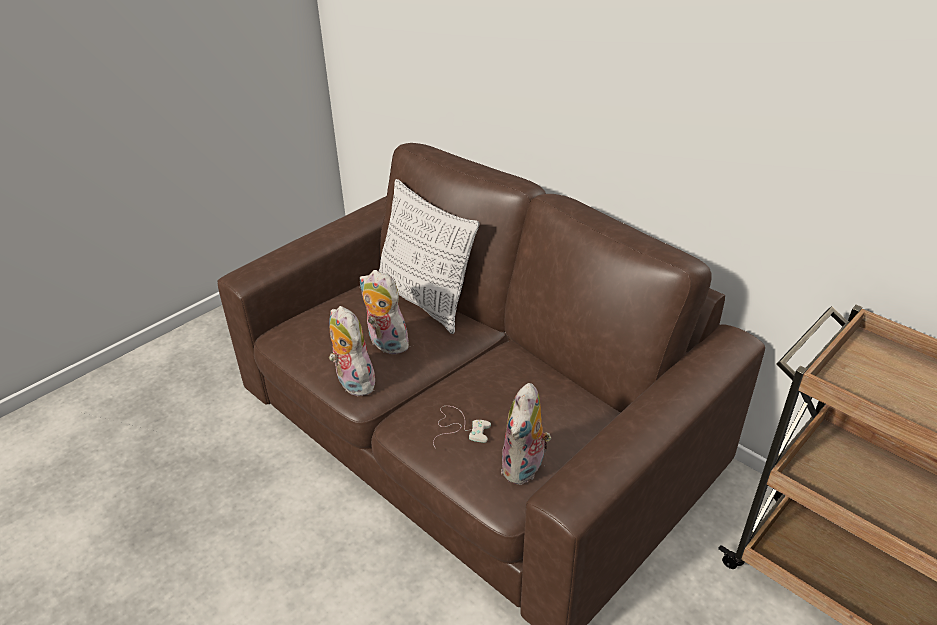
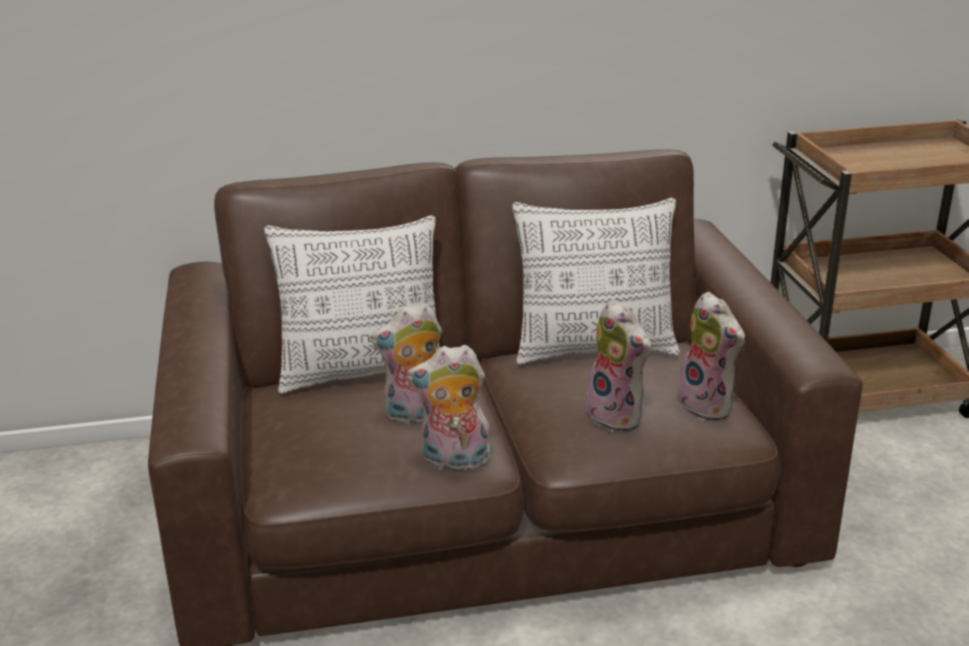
camera: 55 degrees left, 10 degrees down
(459, 427) = (618, 416): white game controller -> plush toy
(558, 379) = (594, 349): none -> pillow

